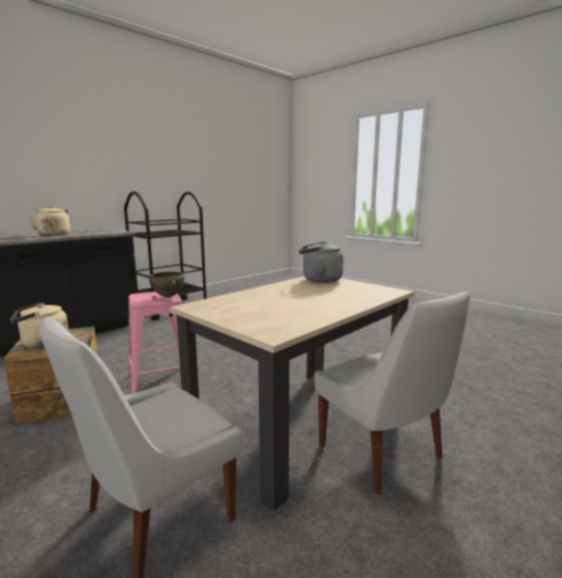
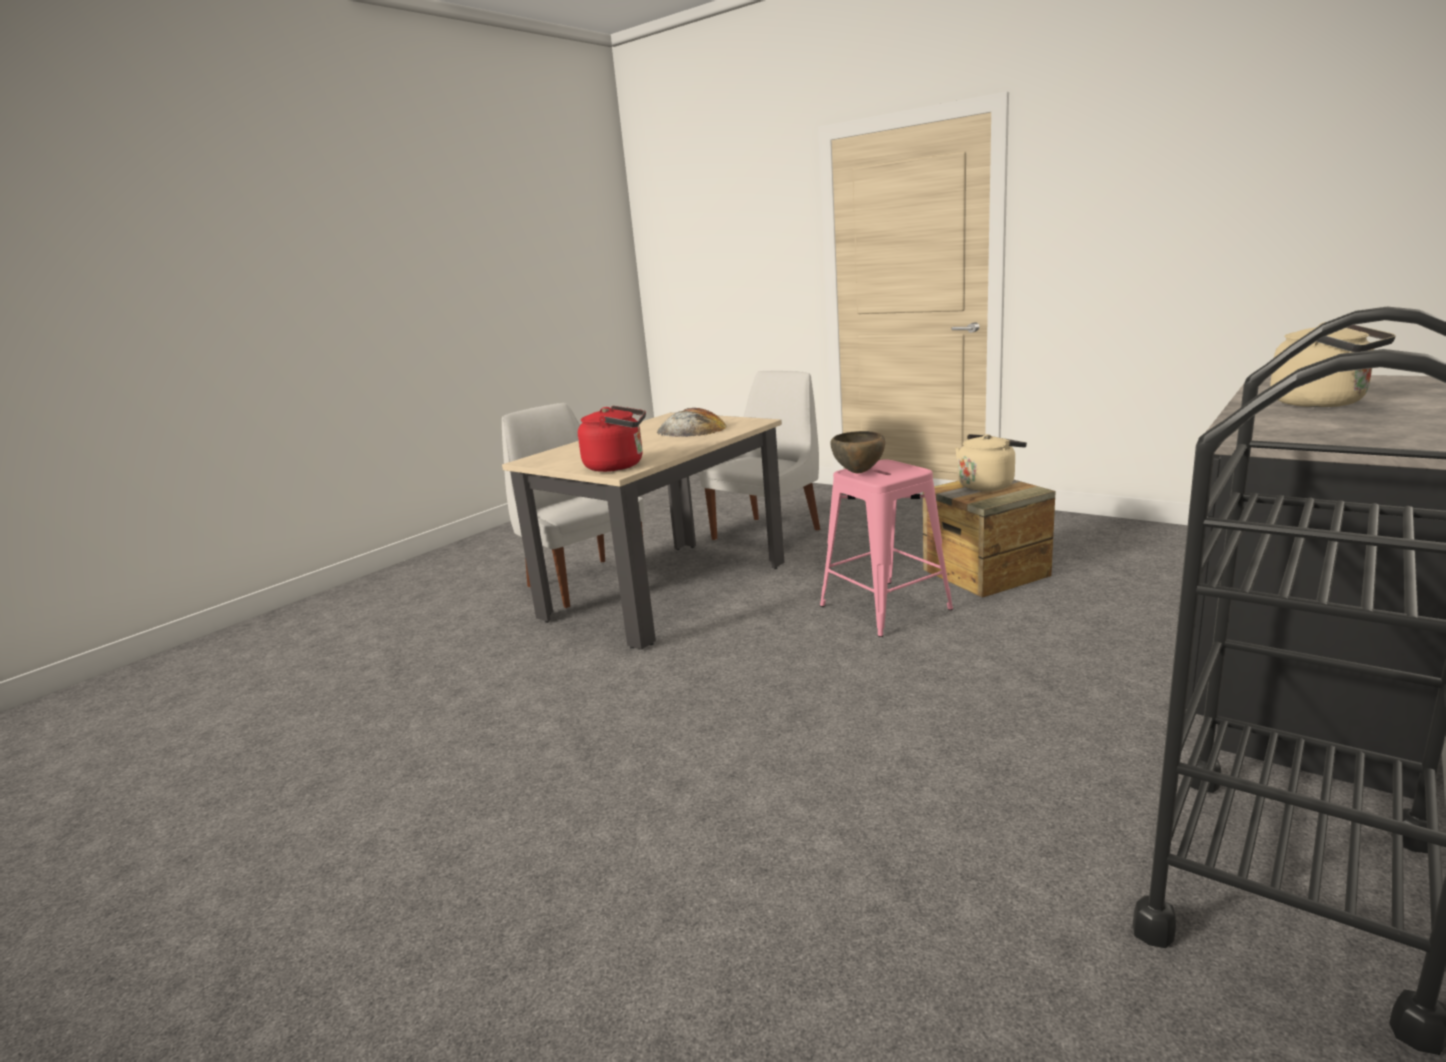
camera: 175 degrees right, 5 degrees up
(260, 304) = (691, 430): none -> bread
(319, 280) = (618, 466): grey kettle -> red kettle

